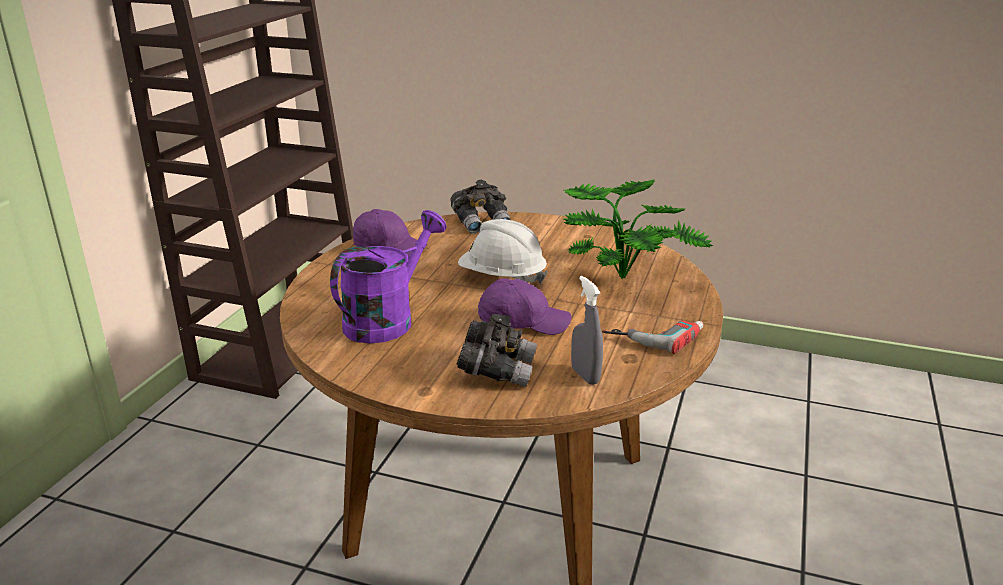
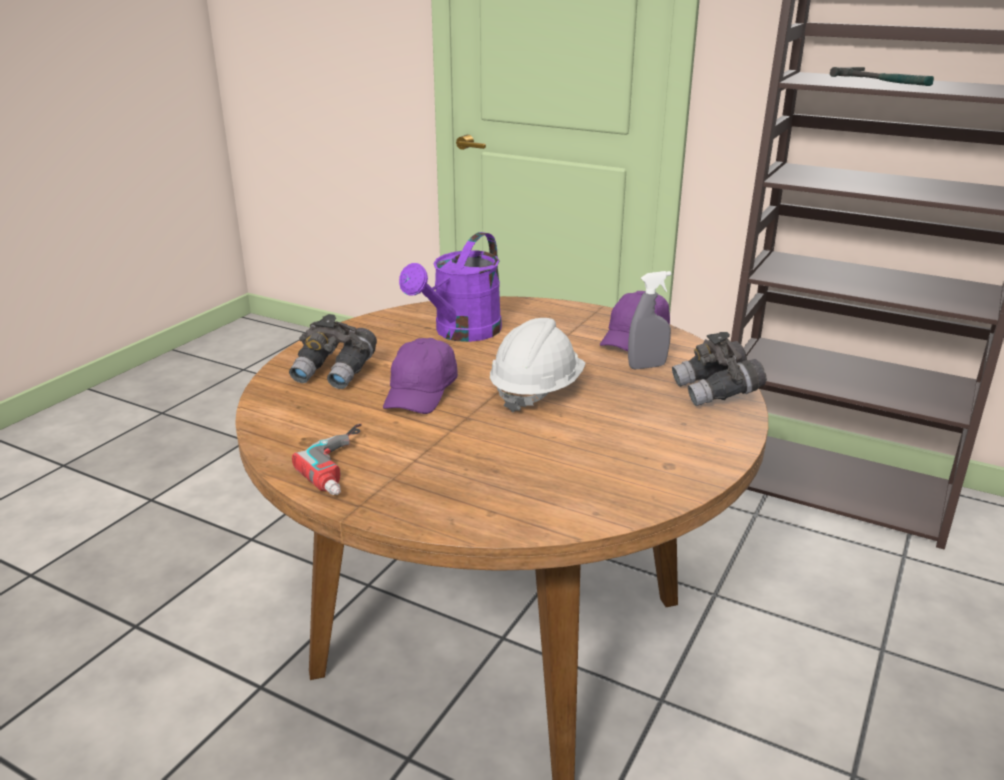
camera: 100 degrees right, 0 degrees up
(215, 22) = (882, 83): none -> hammer
(387, 319) = (461, 333): purple watering can -> purple watering can turned 75 degrees clockwise
(585, 375) = (294, 412): grey spray bottle -> grey spray bottle (647, 366)
(625, 274) = (522, 475): potted plant -> none

